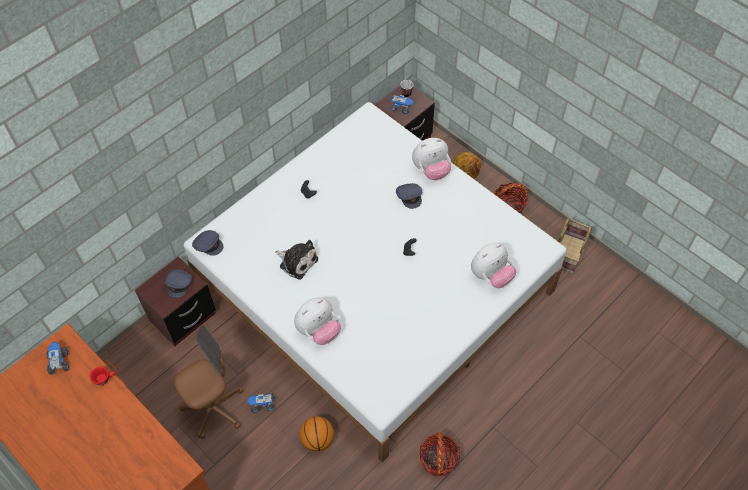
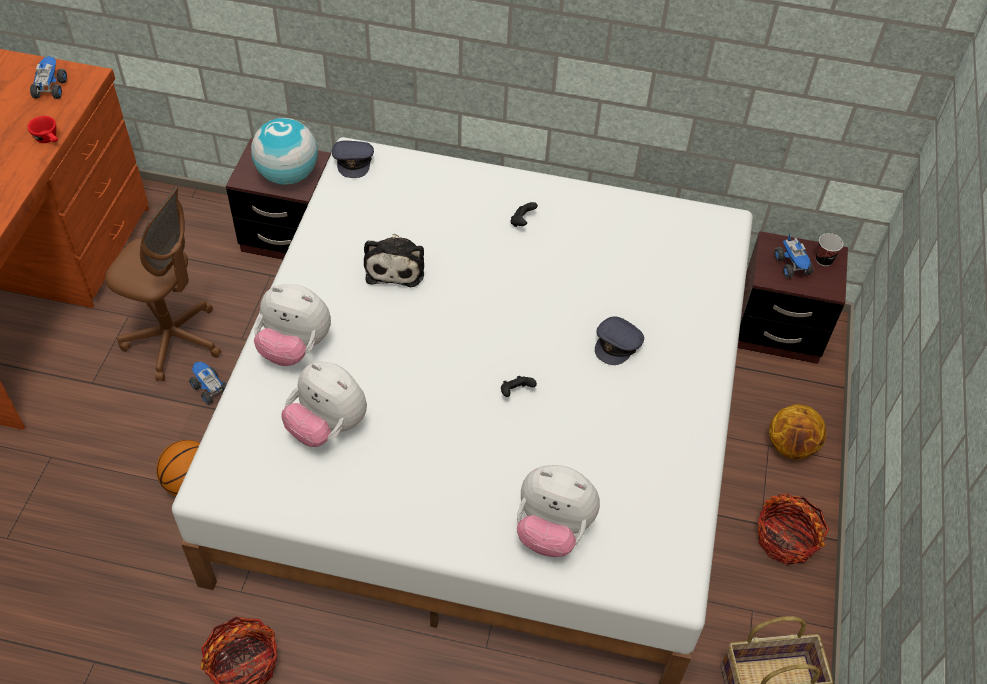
camera: 55 degrees right, 5 degrees down
(58, 362) = (50, 88): toy truck -> toy truck turned 45 degrees counterclockwise
(179, 284) = (288, 175): grey cap -> globe
(431, 170) = (692, 348): plush toy -> plush toy (327, 426)

